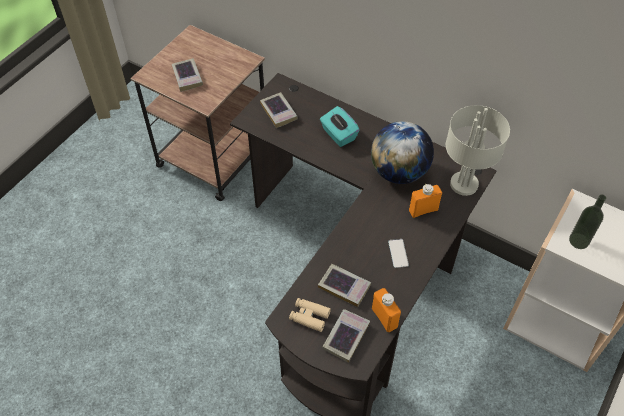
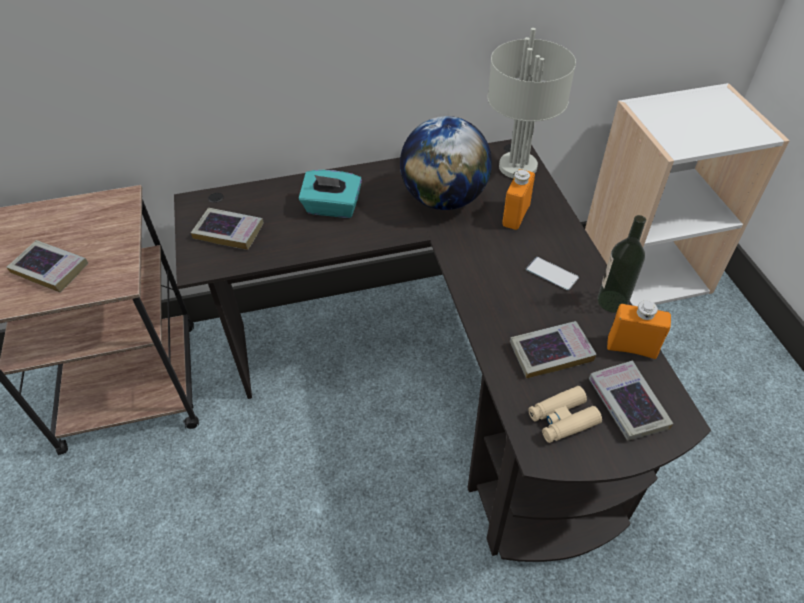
camera: 45 degrees left, 5 degrees down
(579, 241) = (686, 135): bottle -> bottle (612, 301)

